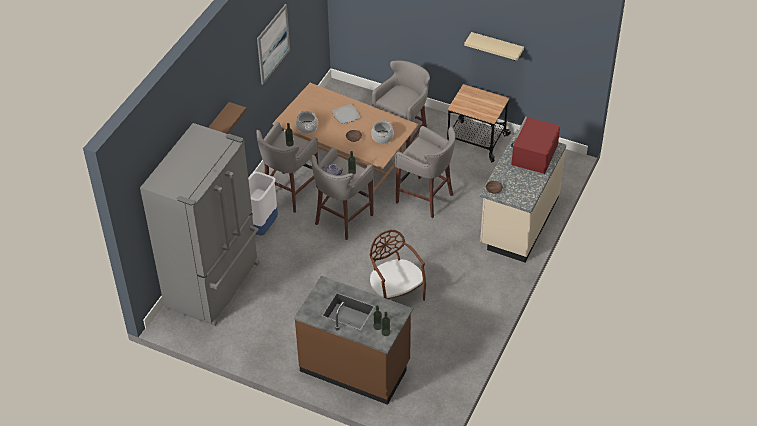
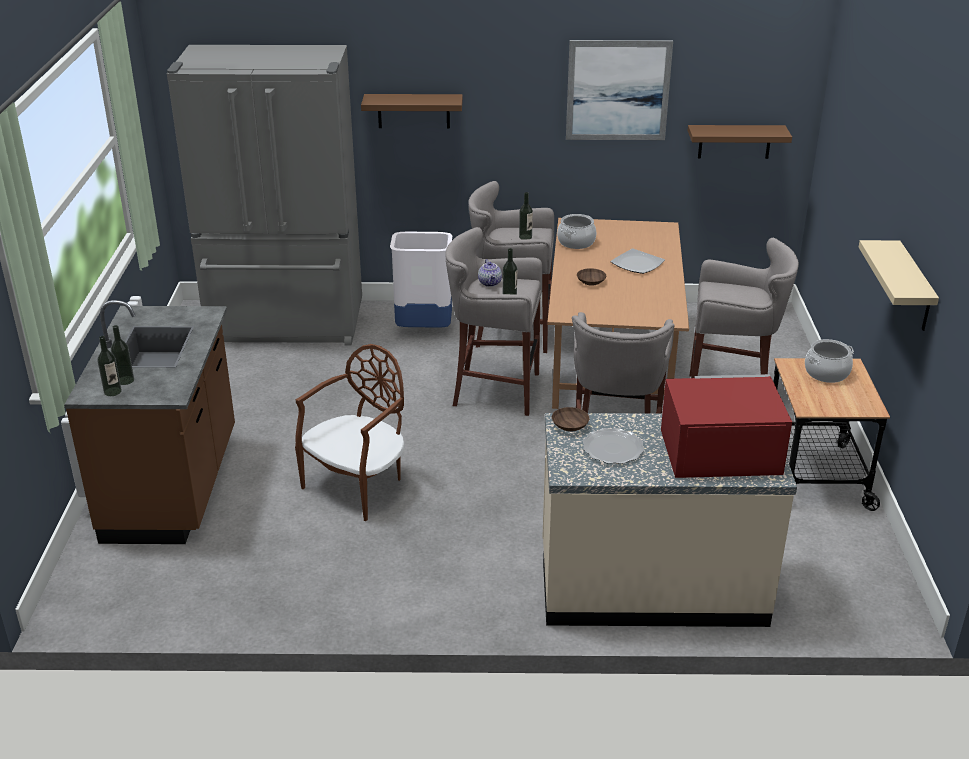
camera: 65 degrees right, 15 degrees down
(307, 27) = (734, 141): none -> brown shelf
(382, 137) = (620, 304): cooking pot -> cooking pot (826, 373)
(517, 183) = (612, 449): none -> plate

